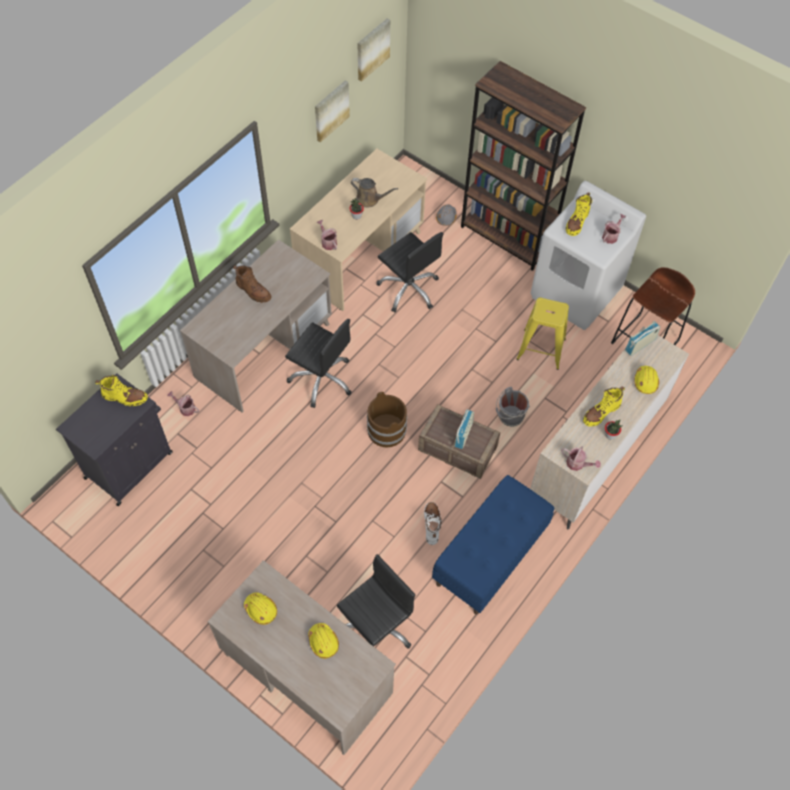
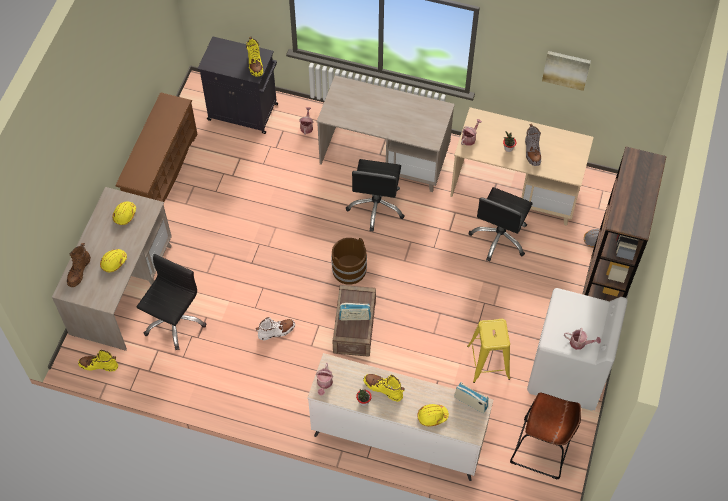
camera: 70 degrees right, 0 degrees up
(166, 579) = (162, 173): none -> brown shoe rack
(253, 291) = (394, 106): brown boot -> brown boot (79, 271)
(370, 199) = (532, 151): brown watering can -> grey boot
(372, 49) = (633, 64): picture -> none
(376, 627) = (174, 321): black office chair -> black office chair turned 90 degrees counterclockwise
(490, 557) = (264, 383): blue bench -> none
(510, 416) = (405, 358): grey bucket -> none
(577, 222) = (580, 310): yellow boot -> yellow boot (99, 365)

